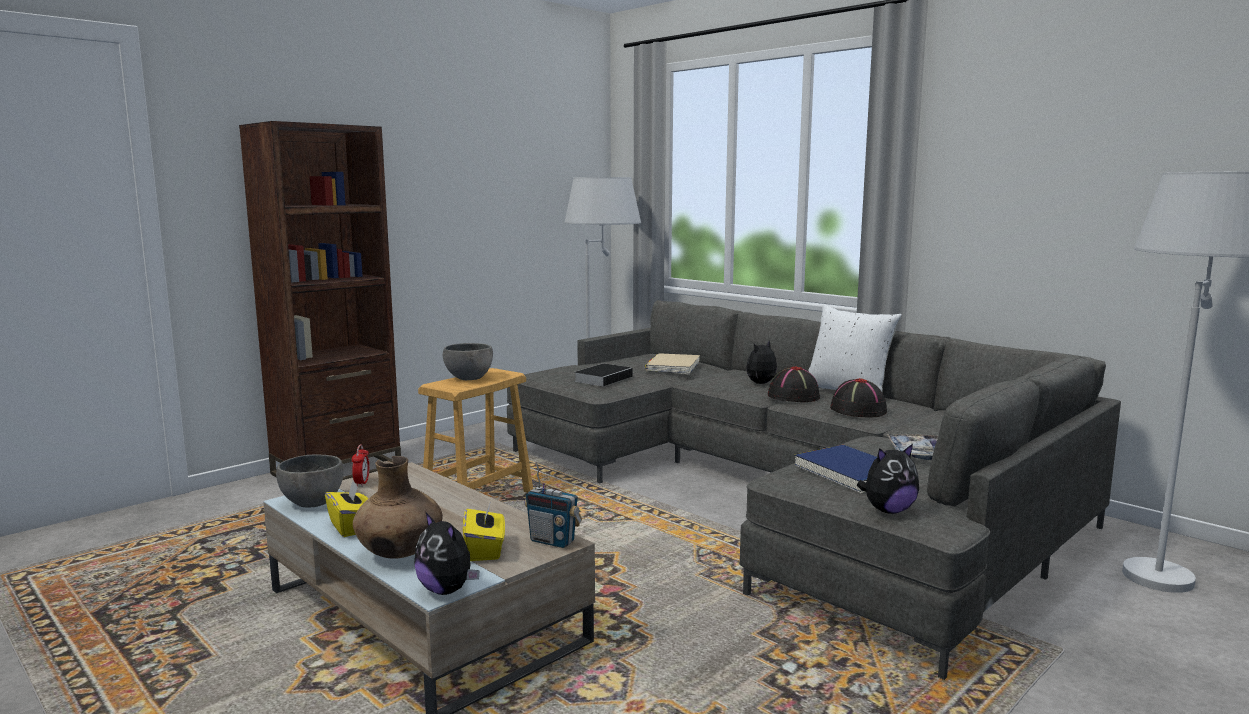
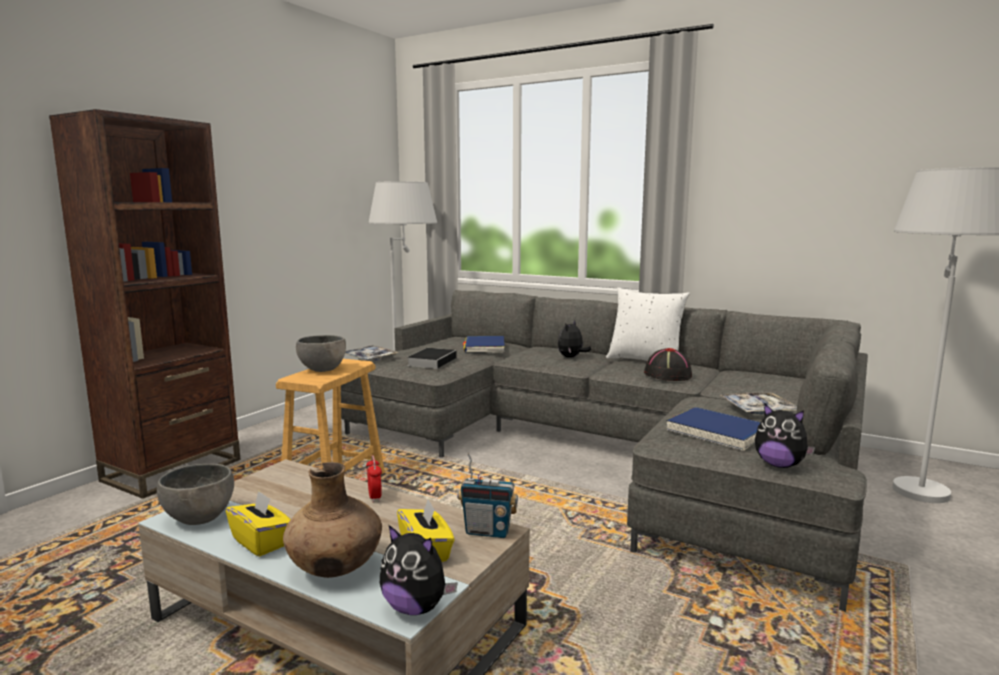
camera: 15 degrees left, 0 degrees up
(362, 483) = (244, 488): alarm clock -> alarm clock (375, 497)
(540, 371) = (369, 358): none -> tray
(673, 367) = (484, 347): beige book -> blue book
(793, 396) = (605, 367): black hat -> none
(888, 510) = (779, 465): plush toy -> plush toy turned 75 degrees clockwise

